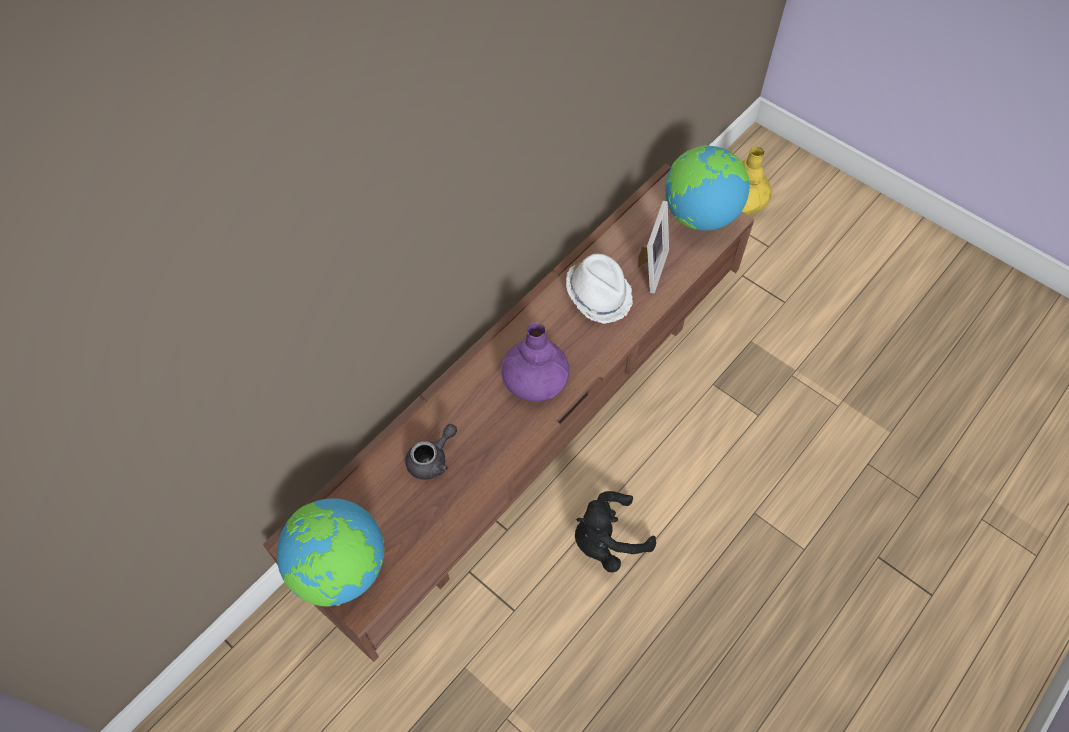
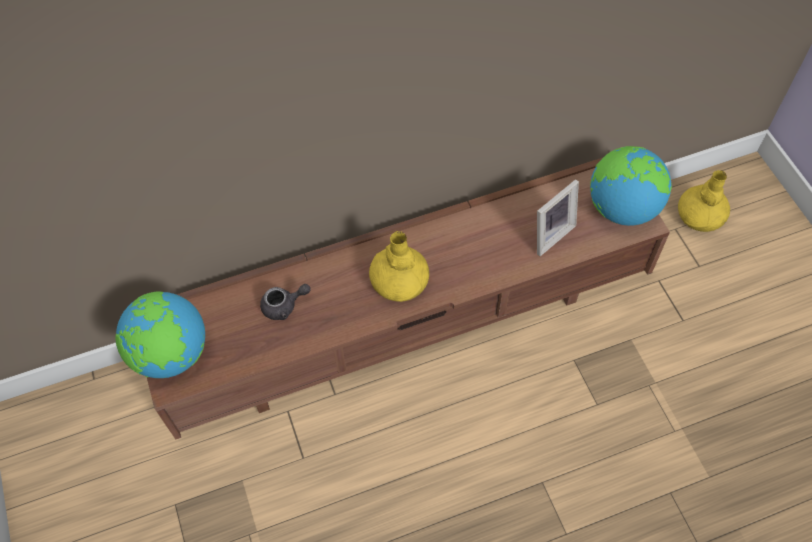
camera: 30 degrees right, 0 degrees up
(535, 379) = (400, 281): purple vase -> yellow vase
(599, 295) = (493, 237): white hat -> none
(607, 540) = (406, 442): black plush toy -> none

